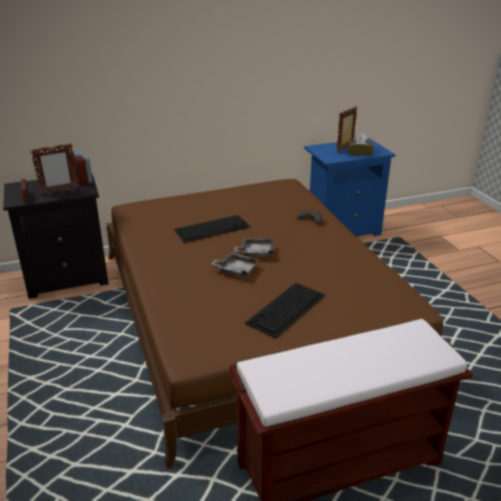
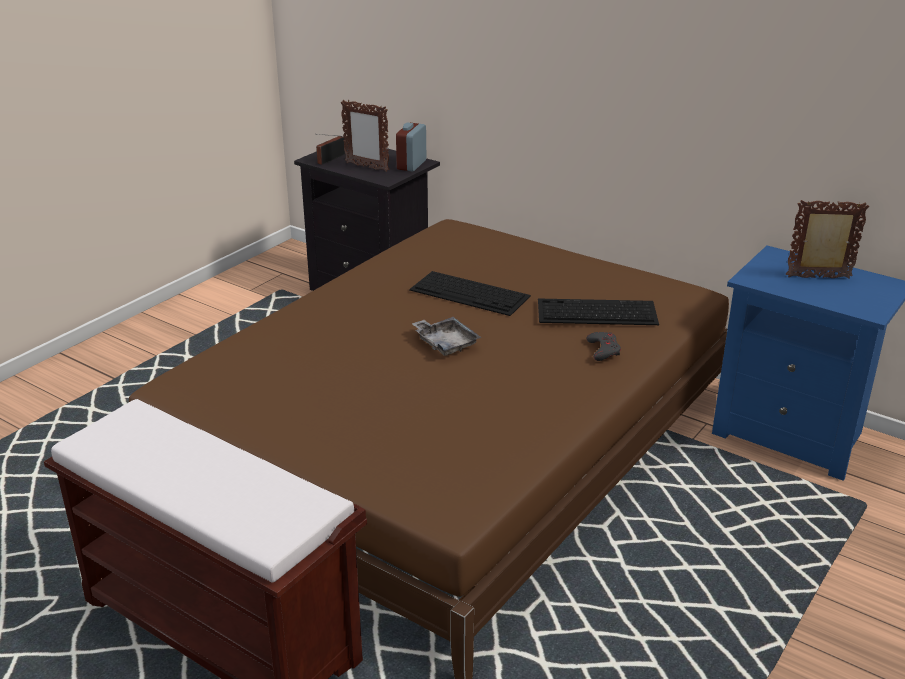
camera: 55 degrees right, 0 degrees up
(236, 270) = (384, 346): grey tray -> none
(286, 309) = (332, 413): keyboard -> keyboard (595, 312)
(359, 153) = (825, 294): brown tissue box -> none

